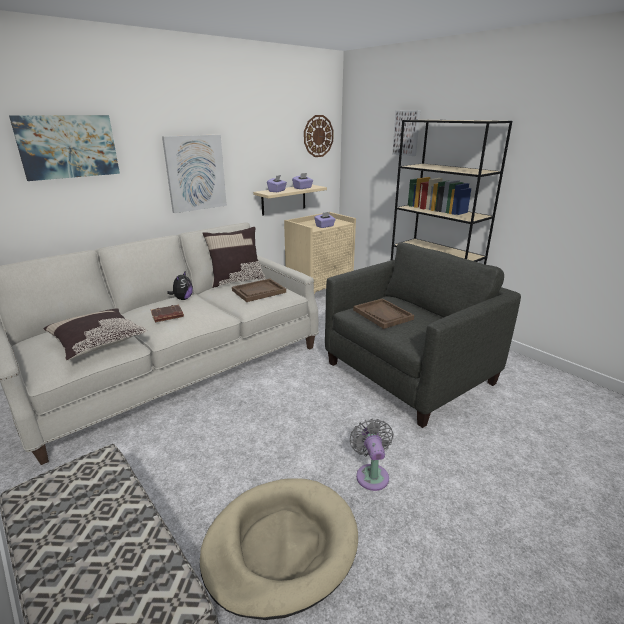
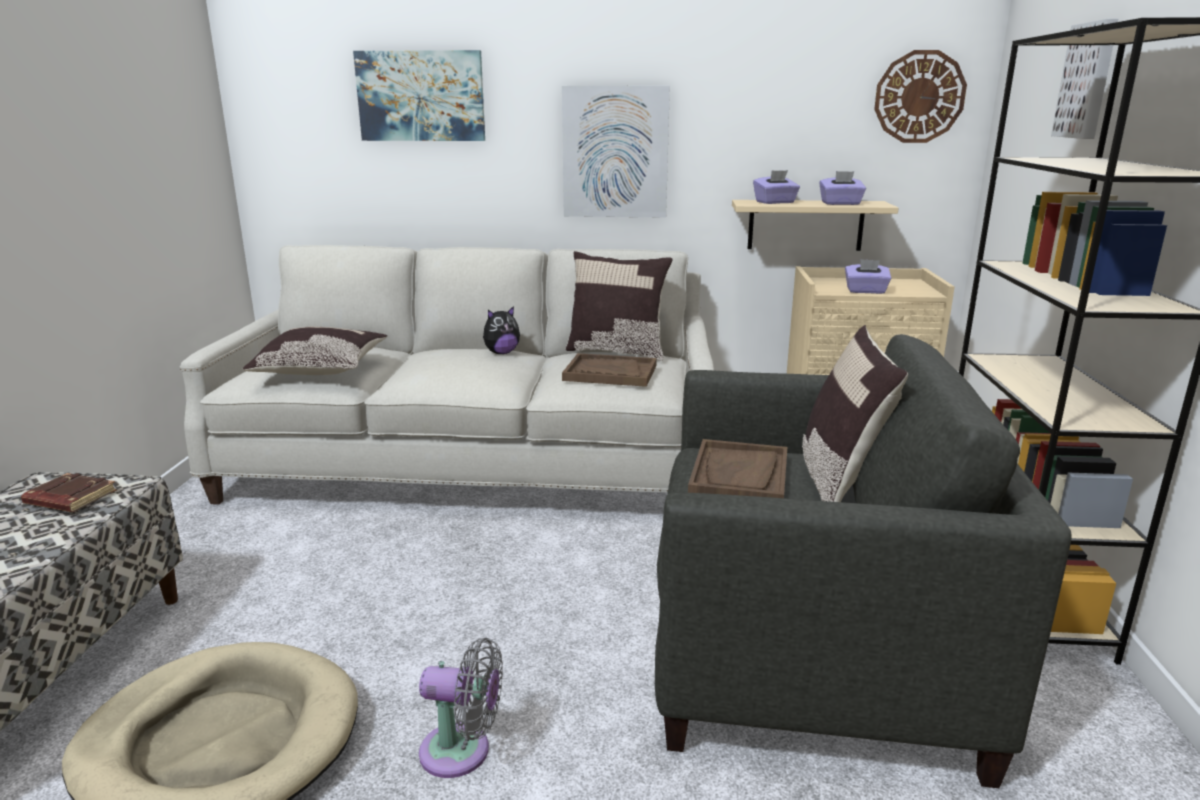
camera: 45 degrees right, 5 degrees down
(167, 316) = (435, 365): brown book -> brown book (69, 499)
(371, 474) = (462, 752): grey fan -> grey fan turned 60 degrees clockwise
(410, 305) = (840, 483): none -> pillow

